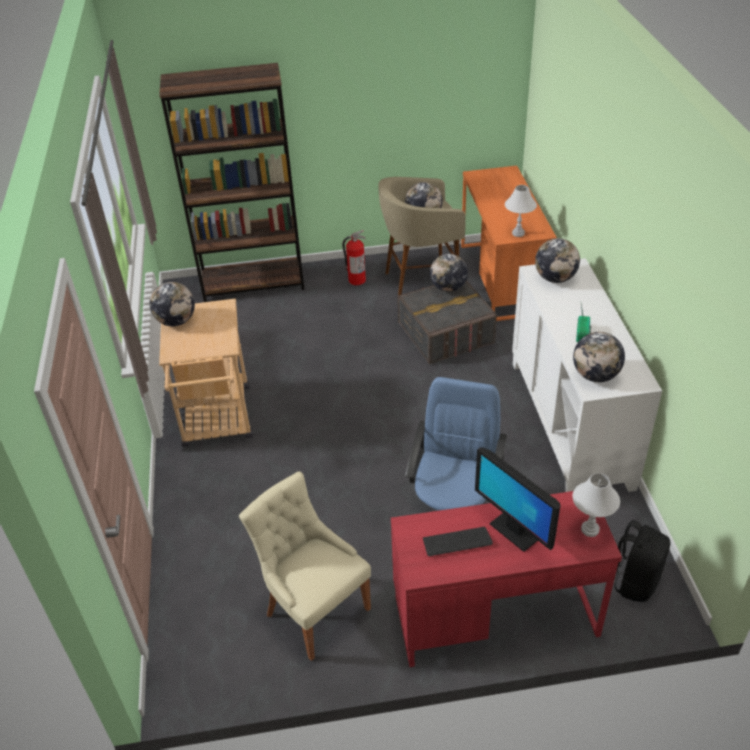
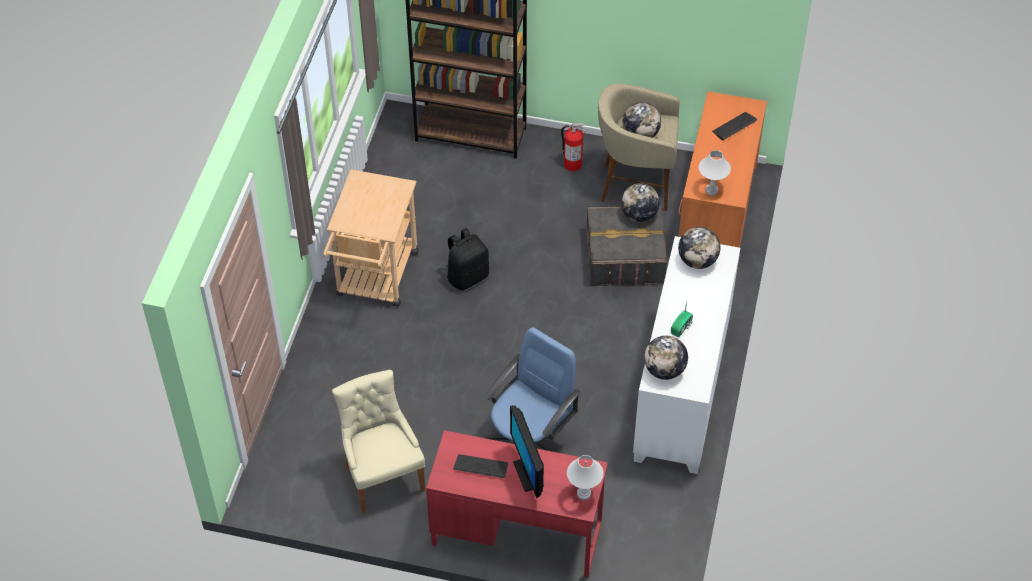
camera: 20 degrees right, 10 degrees up
(176, 321) = (356, 189): globe -> none
(503, 187) = (734, 126): none -> keyboard
(634, 581) = (643, 546): black backpack -> black backpack (467, 276)

